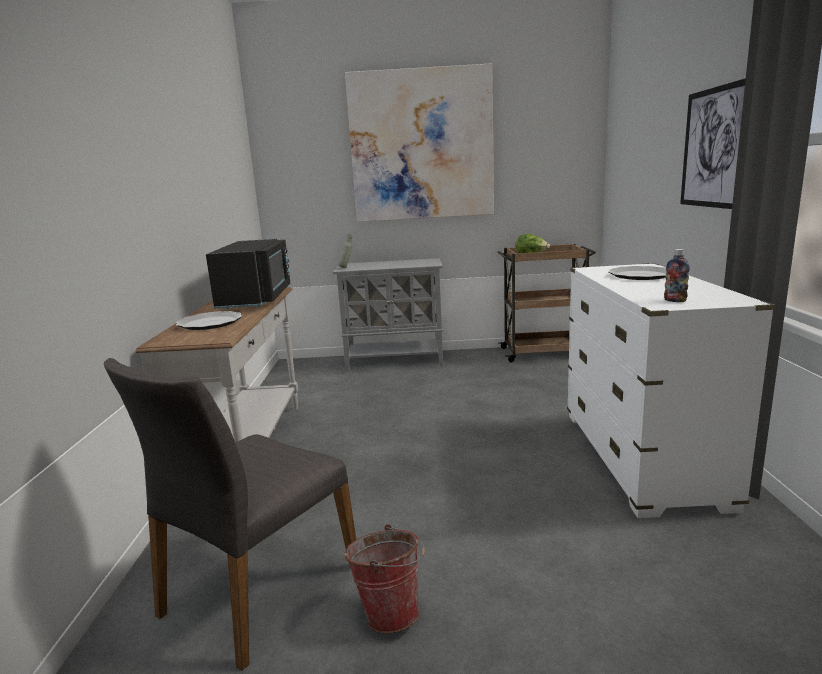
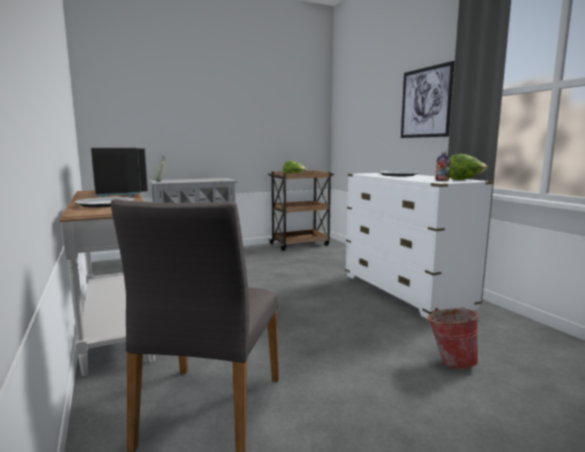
camera: 25 degrees left, 5 degrees down
(390, 611) = (325, 400): bucket -> bucket (451, 361)
(421, 146) = (214, 95): picture -> none
(723, 298) = (463, 180): none -> lettuce

